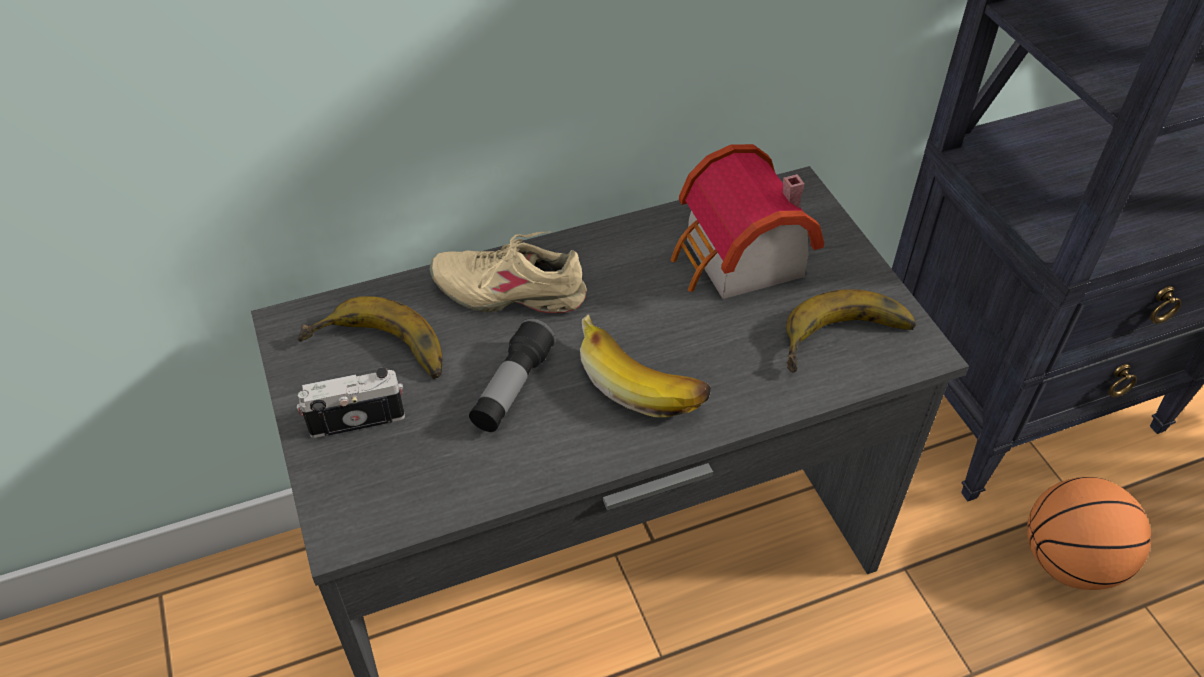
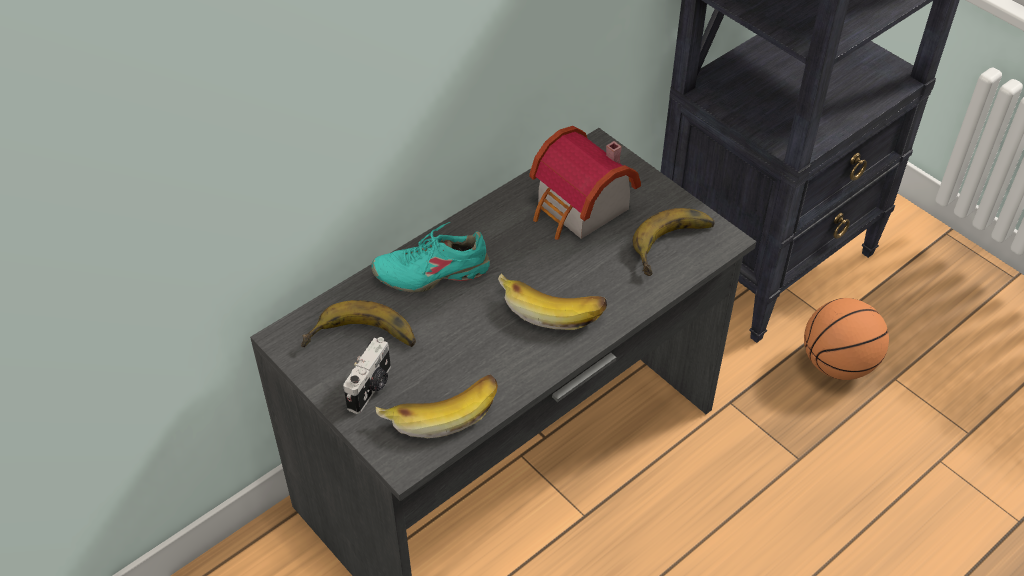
camera: 20 degrees left, 0 degrees up
(356, 418) = (371, 388): camera -> camera turned 150 degrees clockwise
(426, 475) = (440, 410): none -> banana
(509, 291) = (432, 272): beige shoe -> turquoise shoe
(512, 388) = (468, 338): flashlight -> none

